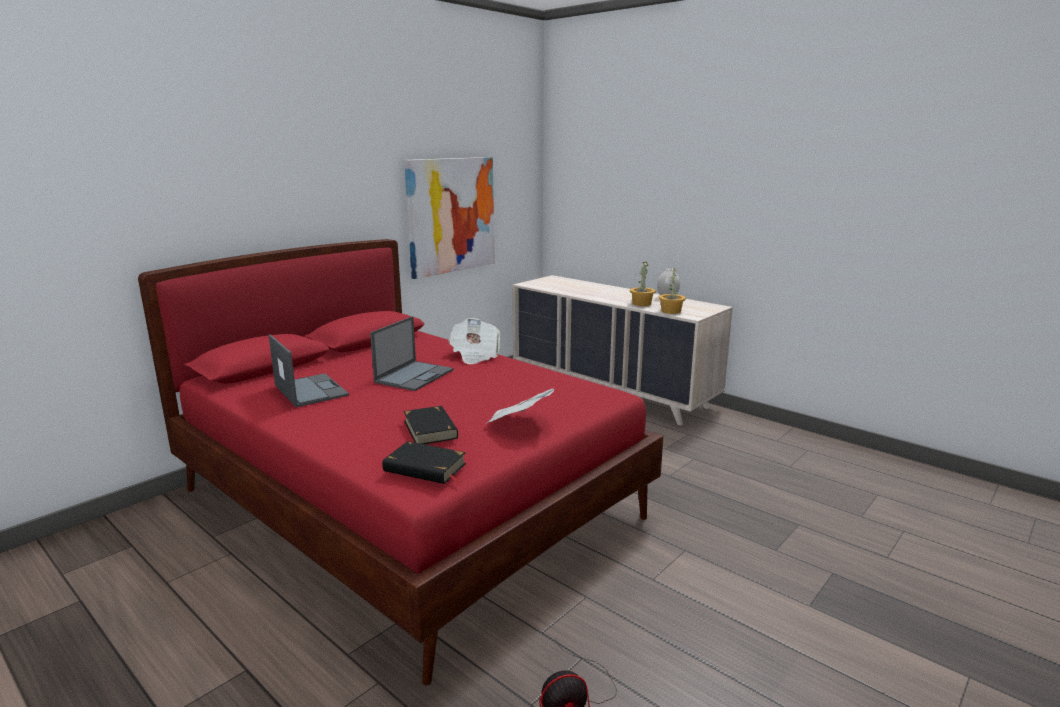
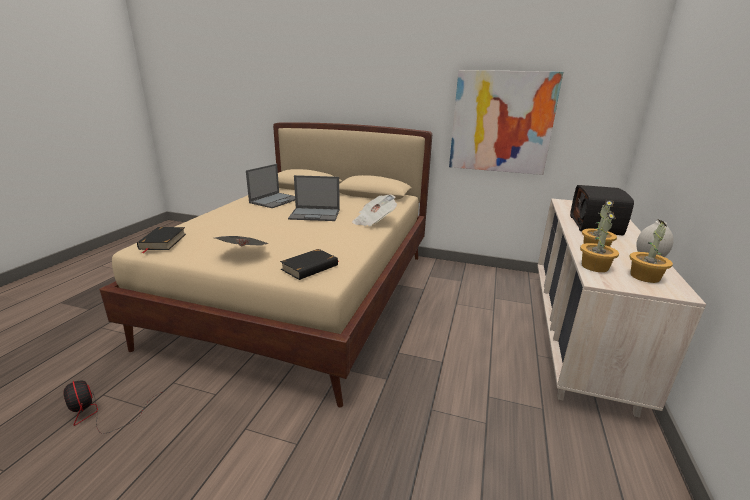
camera: 65 degrees right, 5 degrees up
(409, 503) = (305, 295): red bed -> beige bed
(430, 429) = (221, 233): black book -> black book (310, 267)
(595, 291) = (596, 225): none -> radio
(692, 306) = (644, 276): none -> potted plant

